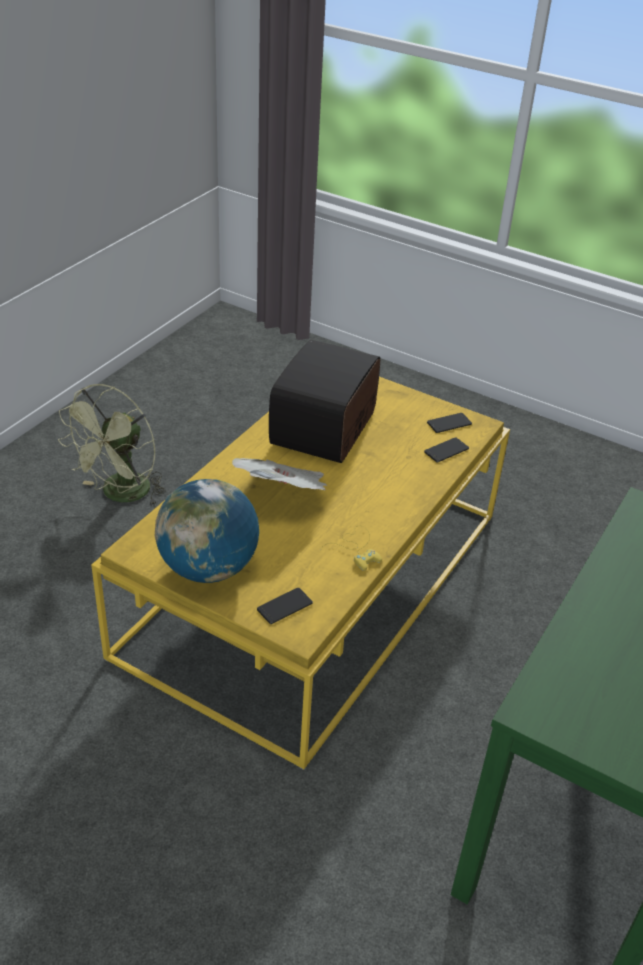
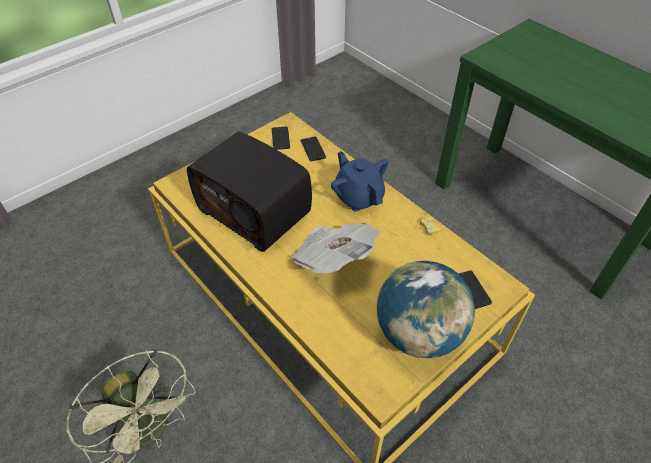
camera: 70 degrees left, 10 degrees up
(386, 498) = (358, 197): none -> blue teapot

